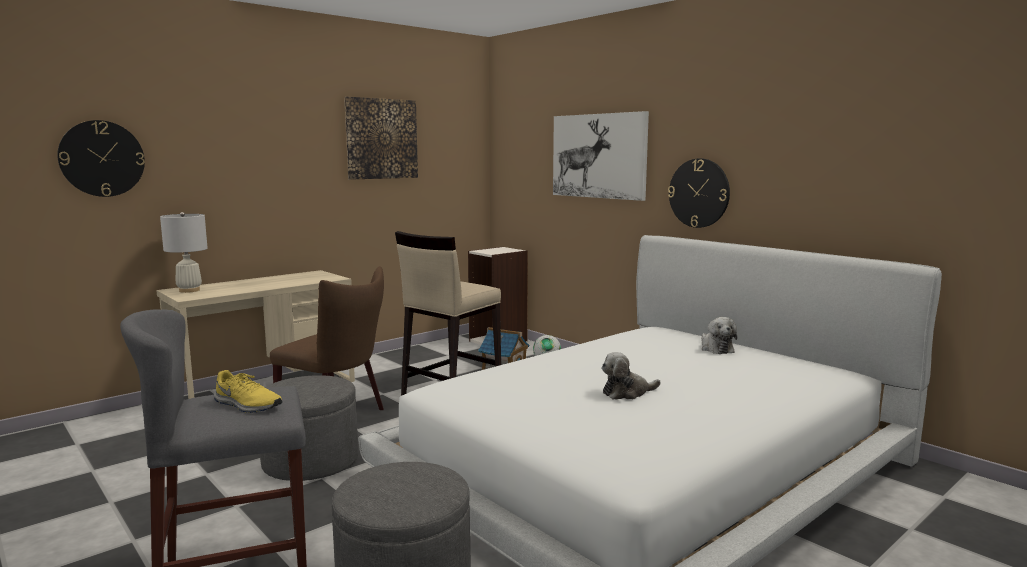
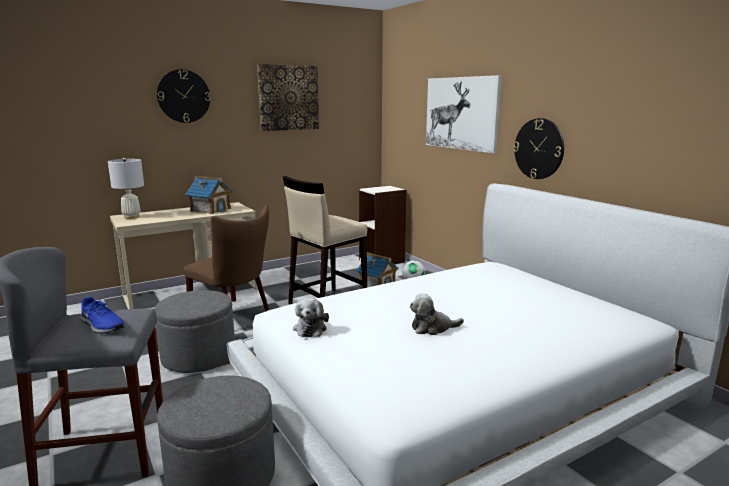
camera: 10 degrees right, 5 degrees up
(102, 158) = (65, 116): wall clock -> wall clock (183, 96)
(247, 405) = (101, 326): yellow shoe -> blue shoe
(291, 279) = (210, 210): none -> toy house
(716, 348) = (534, 288): plush toy -> plush toy (310, 328)

